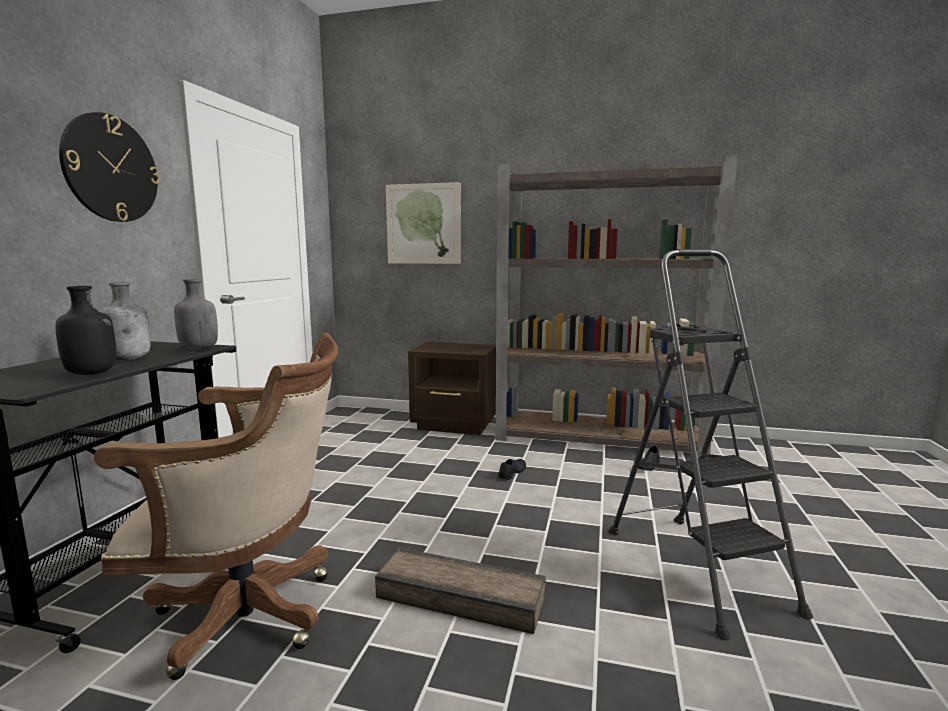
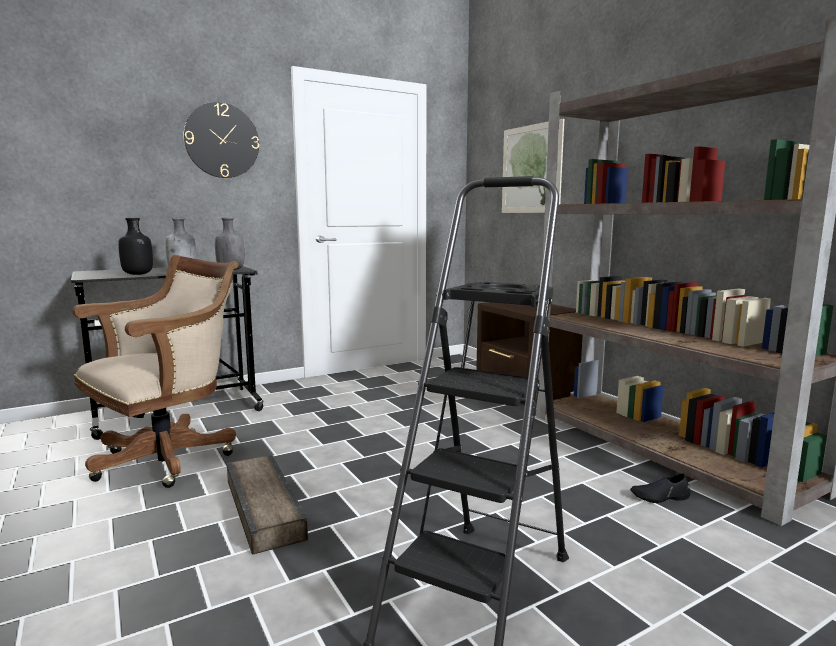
camera: 45 degrees right, 0 degrees up
(253, 614) = (170, 459): office chair -> office chair turned 90 degrees counterclockwise
(511, 472) = (488, 446): black shoe -> none

